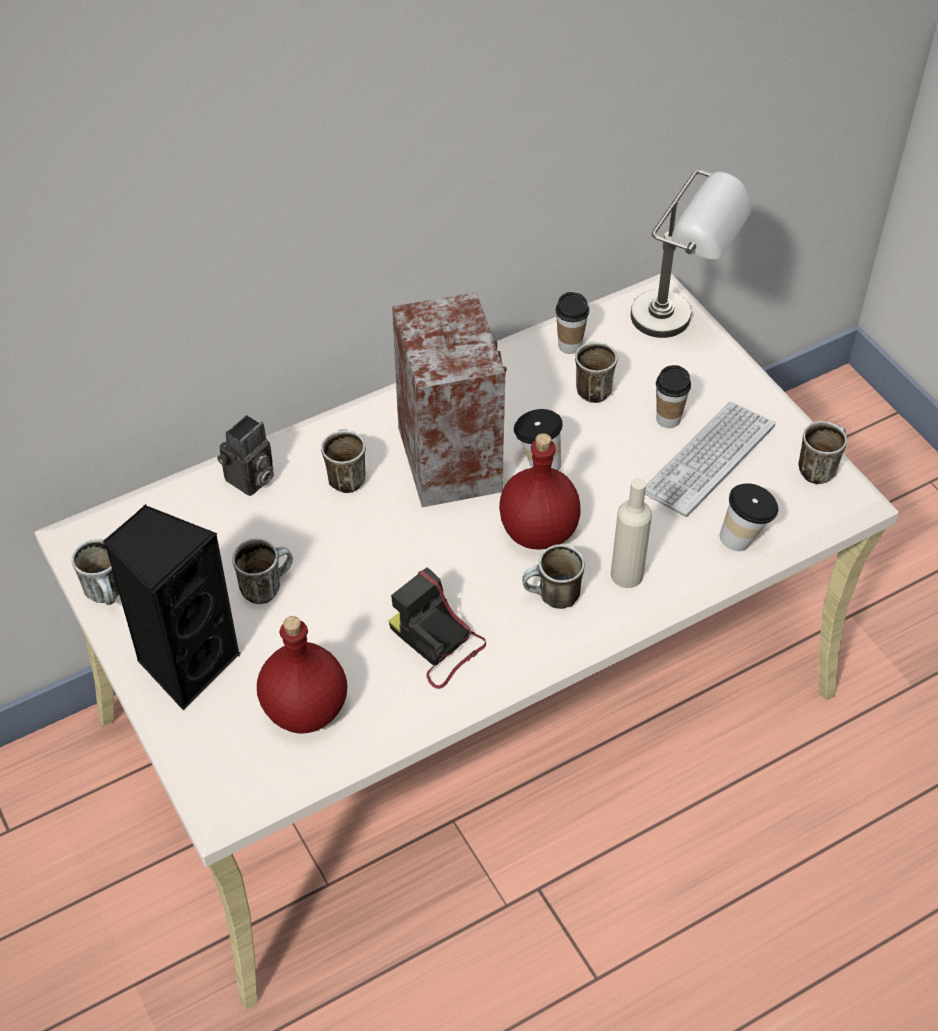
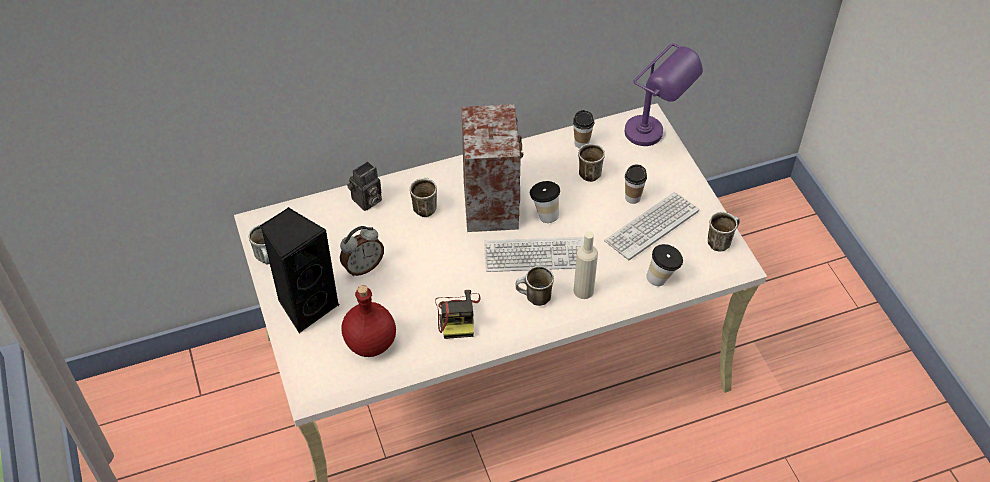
camera: 10 degrees right, 0 degrees up
(266, 586) = (363, 267): mug -> alarm clock
(437, 643) = (458, 315): camera -> camera turned 150 degrees counterclockwise
(538, 530) = (535, 256): red bottle -> keyboard
(680, 322) = (655, 137): grey table lamp -> purple table lamp

